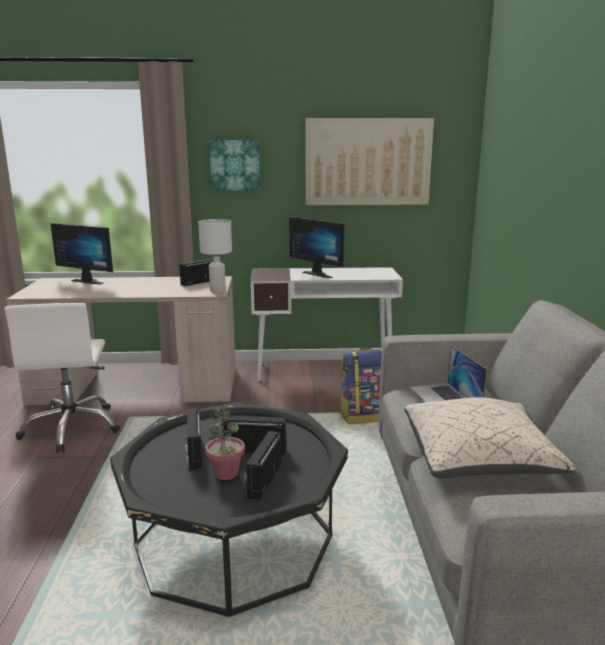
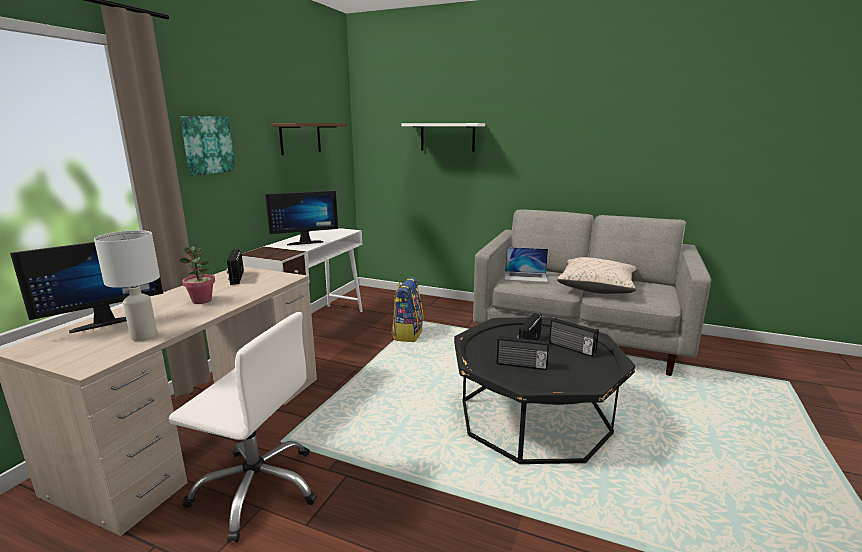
camera: 65 degrees left, 0 degrees up
(218, 291) = (285, 275): white table lamp -> white table lamp (144, 336)
(226, 473) = (558, 358): potted plant -> potted plant (202, 301)
(368, 162) = (300, 138): picture -> brown shelf
(535, 169) = (447, 137): none -> white shelf

